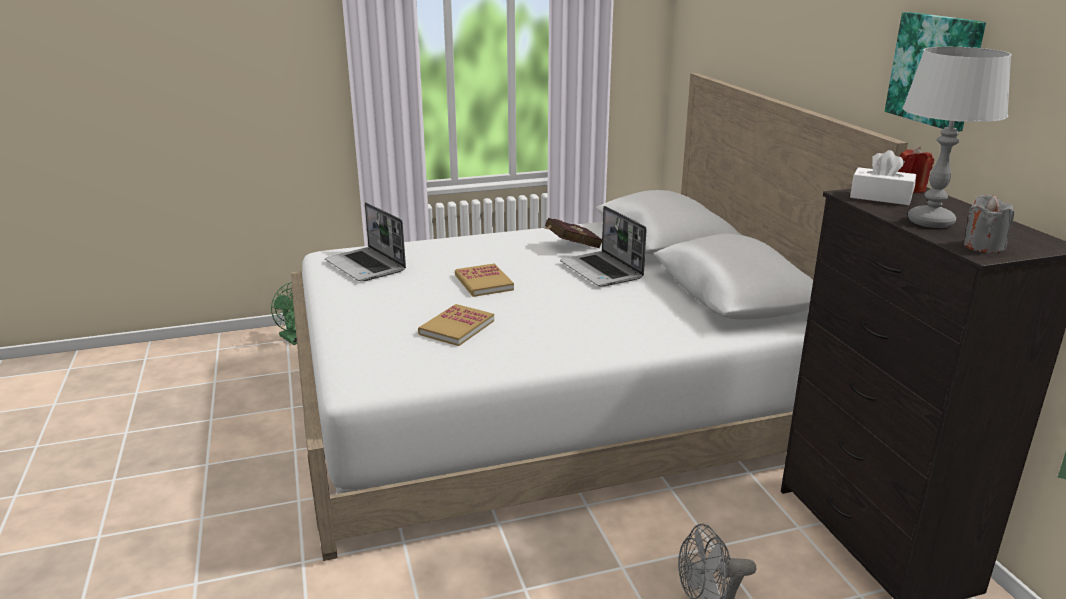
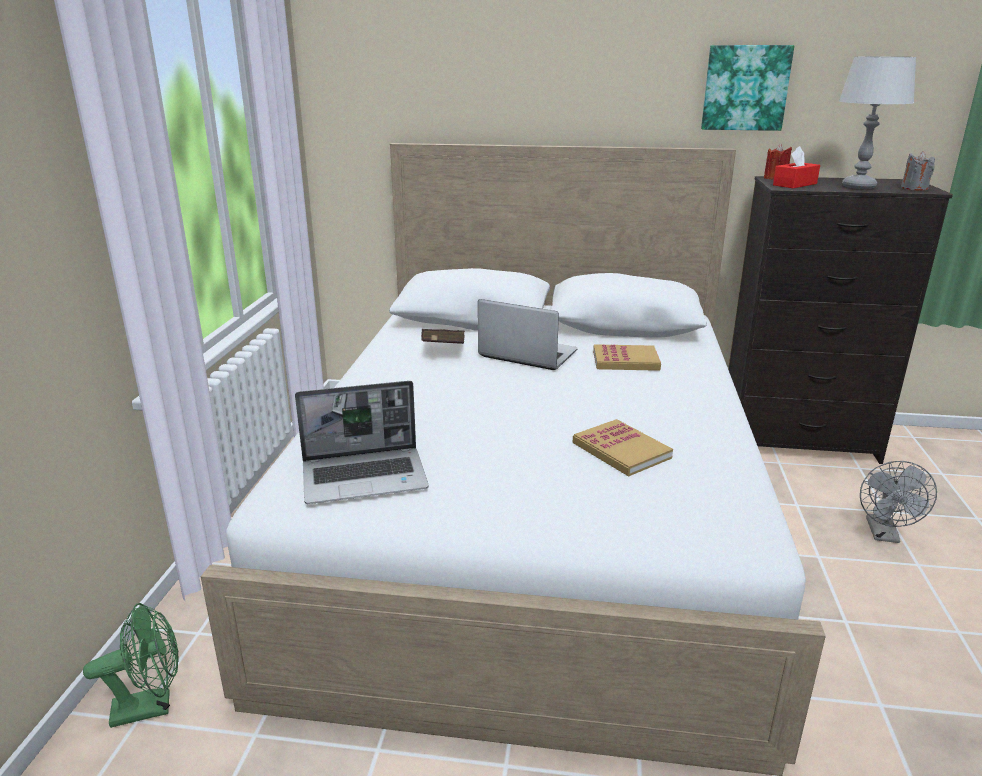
camera: 65 degrees left, 0 degrees up
(483, 283) = (503, 413): book -> book (625, 361)
(602, 271) = (526, 354): laptop -> laptop turned 150 degrees counterclockwise
(880, 197) = (795, 184): white tissue box -> red tissue box

